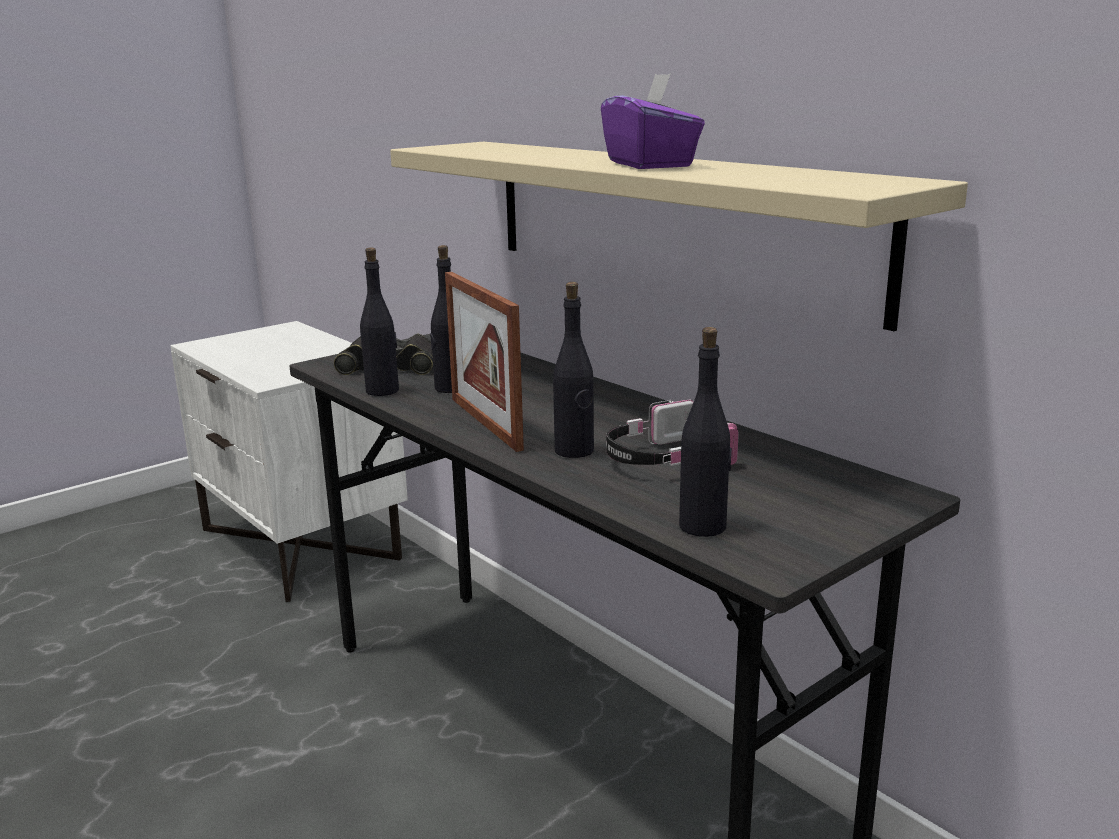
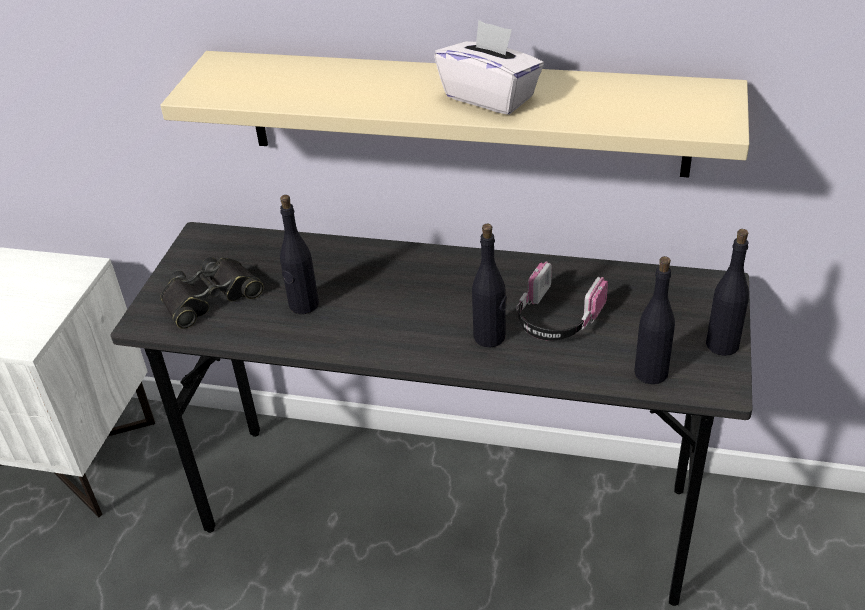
camera: 35 degrees left, 20 degrees up
(383, 391) = (252, 333): black bottle -> black bottle (722, 344)
(485, 423) = (388, 336): picture frame -> none
(650, 164) = (490, 97): purple tissue box -> white tissue box

